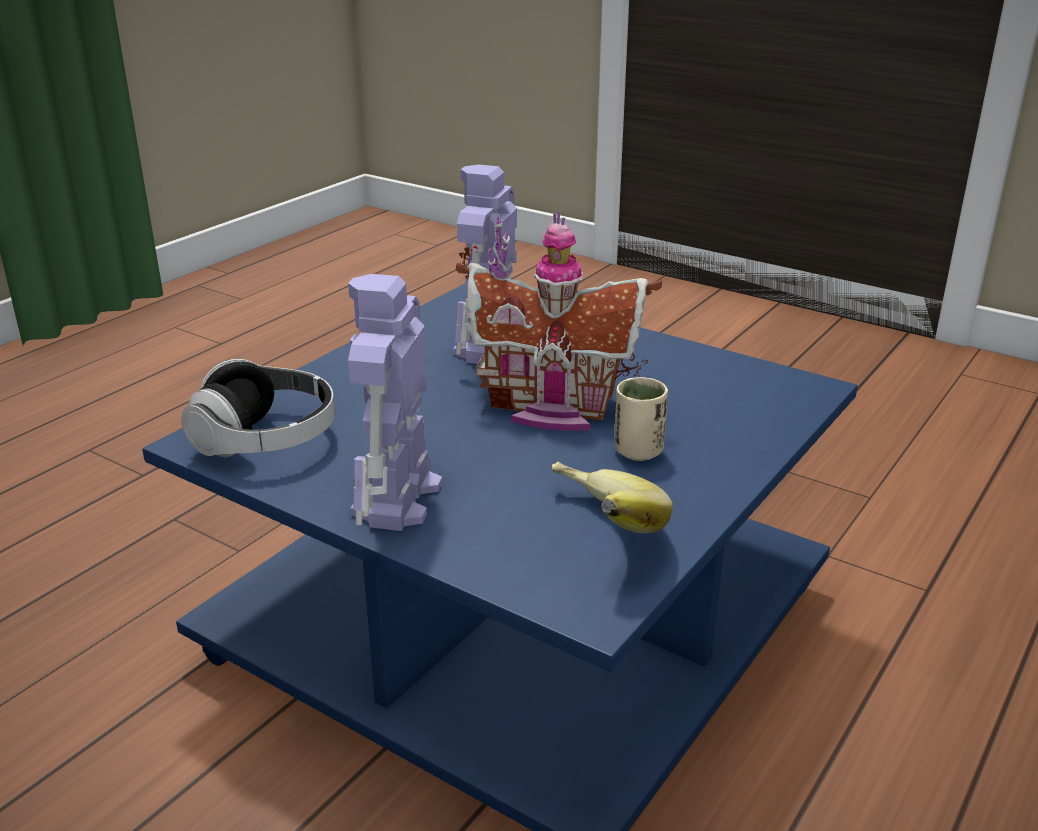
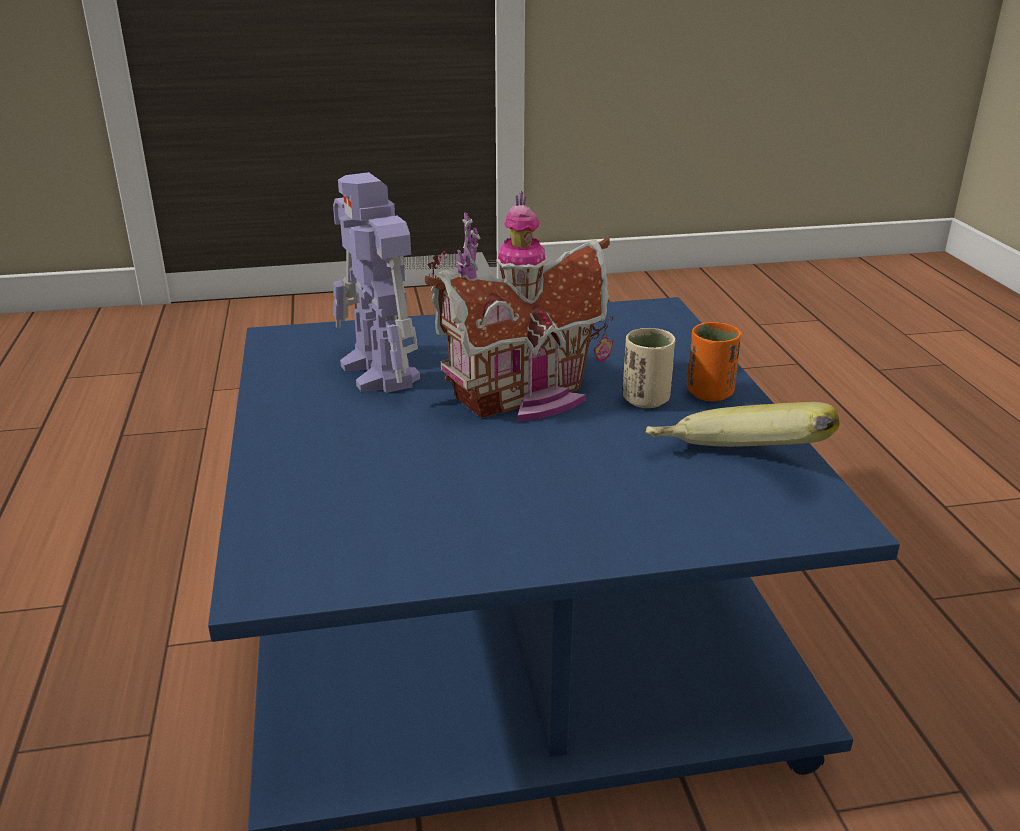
camera: 45 degrees left, 0 degrees up
(266, 440) = (335, 544): headphones -> none
(396, 500) = (557, 528): toy robot -> none
(703, 471) = (709, 393): none -> orange cup

